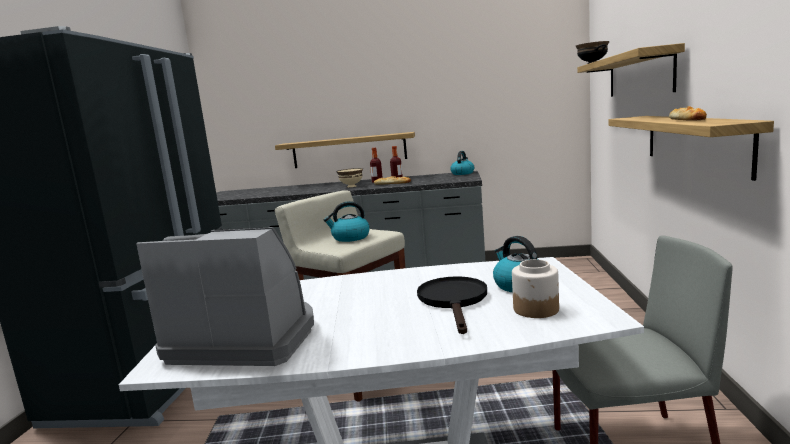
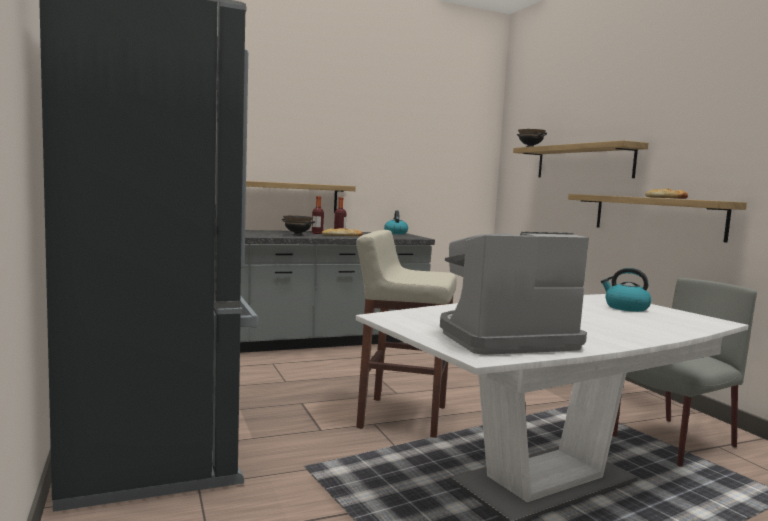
camera: 30 degrees left, 5 degrees down
(350, 238) = (420, 274): kettle -> none
(351, 186) = (297, 235): beige bowl -> black bowl
(454, 301) = (605, 316): black frying pan -> none
(536, 309) = (670, 319): jar -> none

